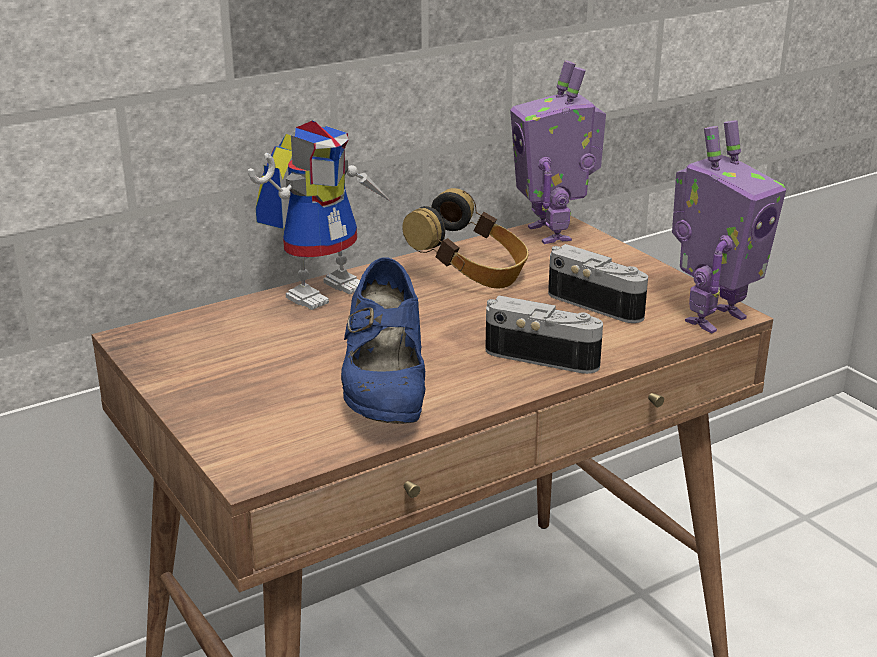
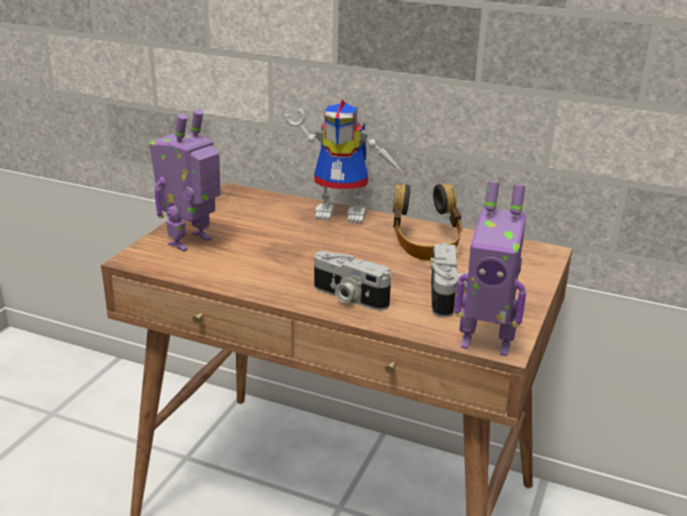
camera: 55 degrees right, 0 degrees up
(385, 391) = (247, 265): blue shoe -> none
(543, 355) = (348, 297): camera -> camera turned 135 degrees clockwise
(552, 233) = (530, 252): toy robot -> toy robot (191, 242)

